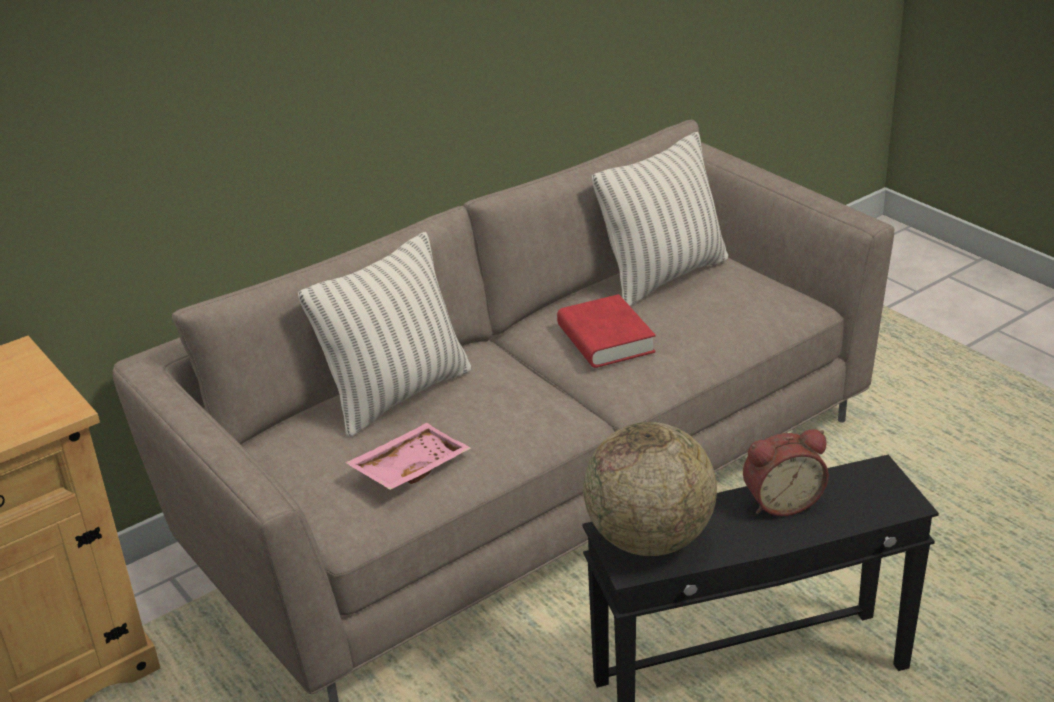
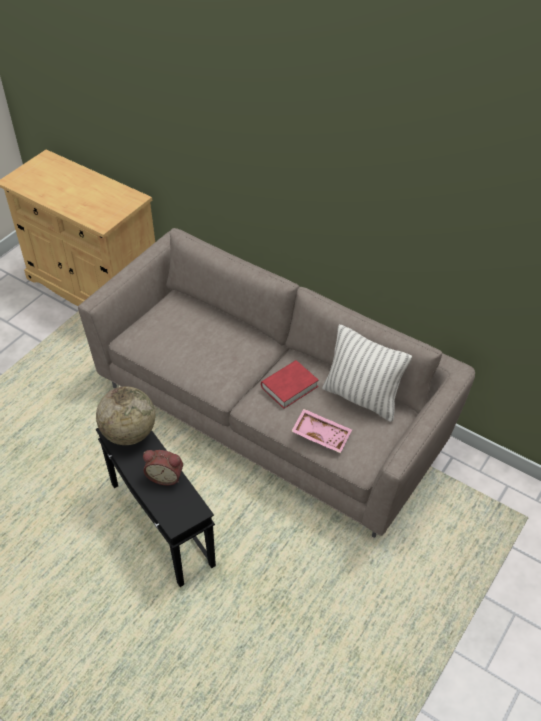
camera: 70 degrees right, 15 degrees up
(397, 394) = (219, 325): pillow -> none
(409, 468) = (167, 345): pink tray -> pink tray (321, 434)
(781, 501) = (165, 476): alarm clock -> alarm clock turned 45 degrees counterclockwise

